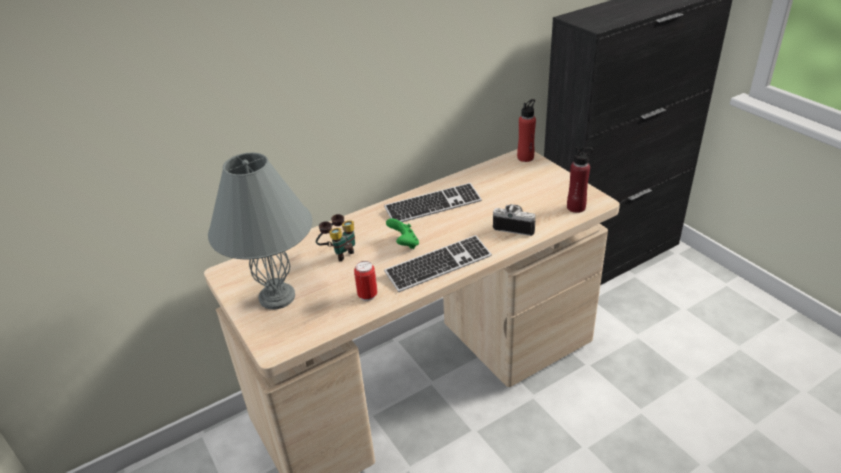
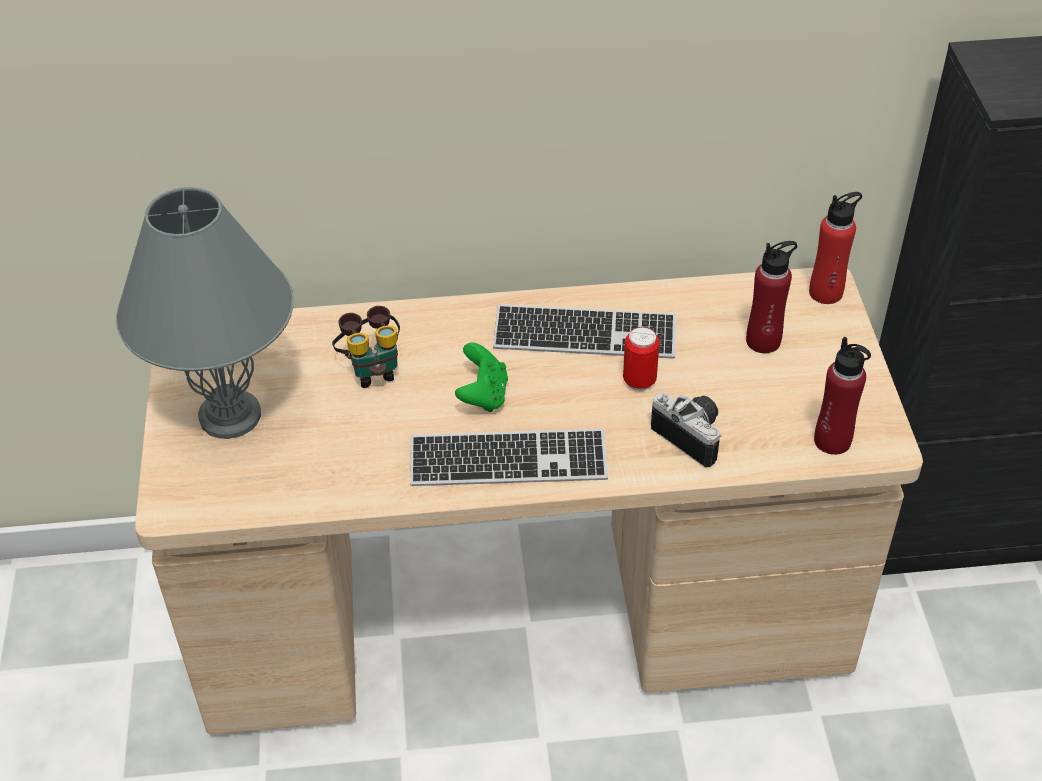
camera: 25 degrees right, 10 degrees up
(367, 295) = (361, 471): can -> can (639, 381)
(514, 182) = (763, 341): none -> red bottle

